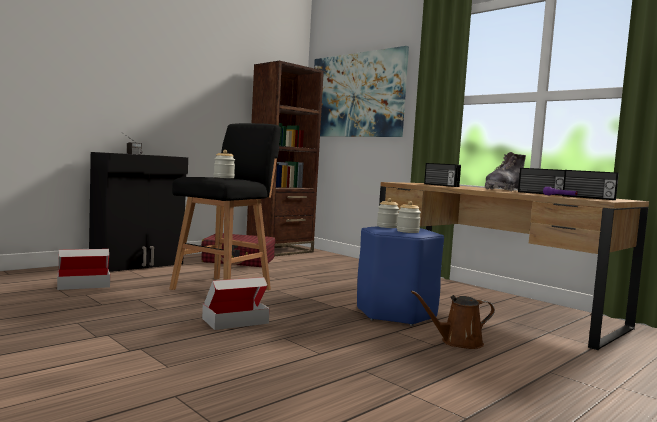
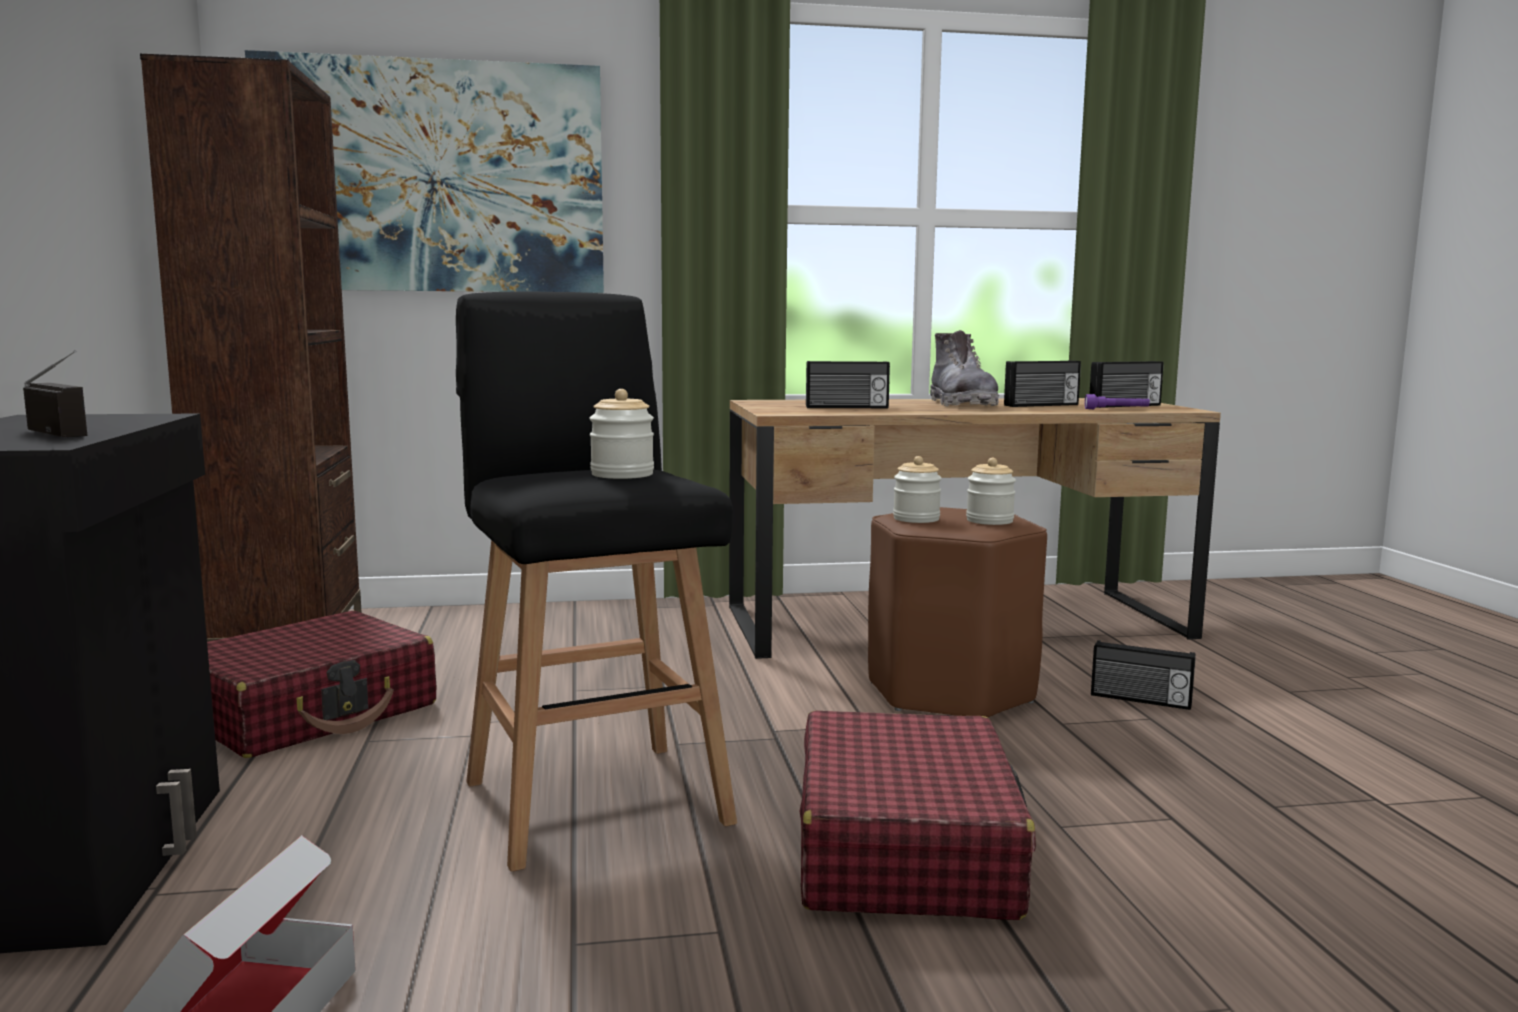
camera: 55 degrees left, 5 degrees up
(235, 321) = (905, 848): cardboard box -> red suitcase
(395, 313) = (949, 692): blue stool -> brown stool
(458, 342) = (1140, 700): brown watering can -> radio

